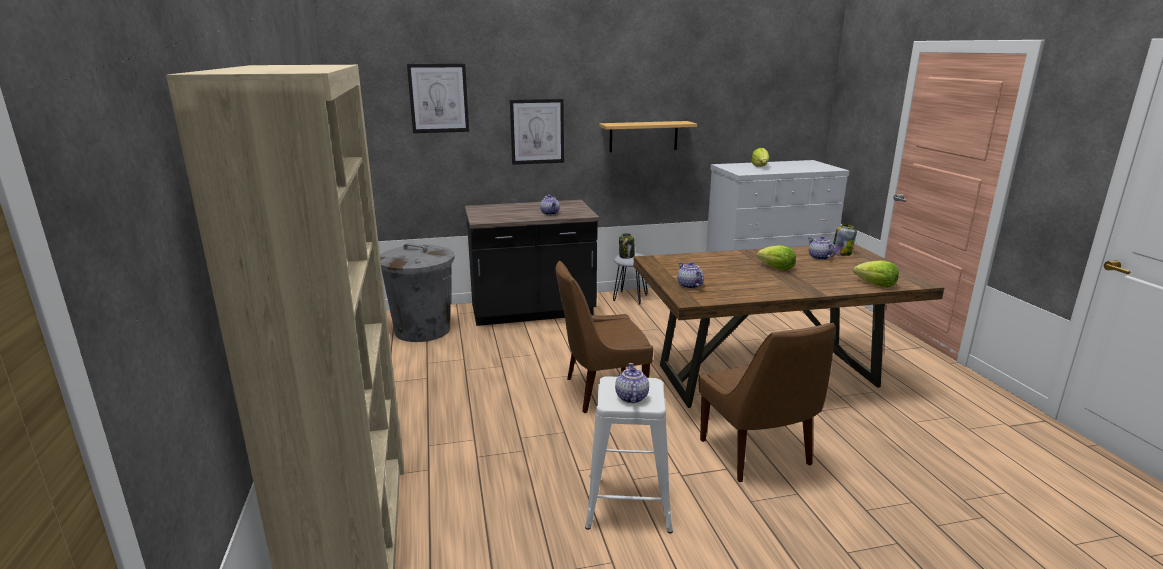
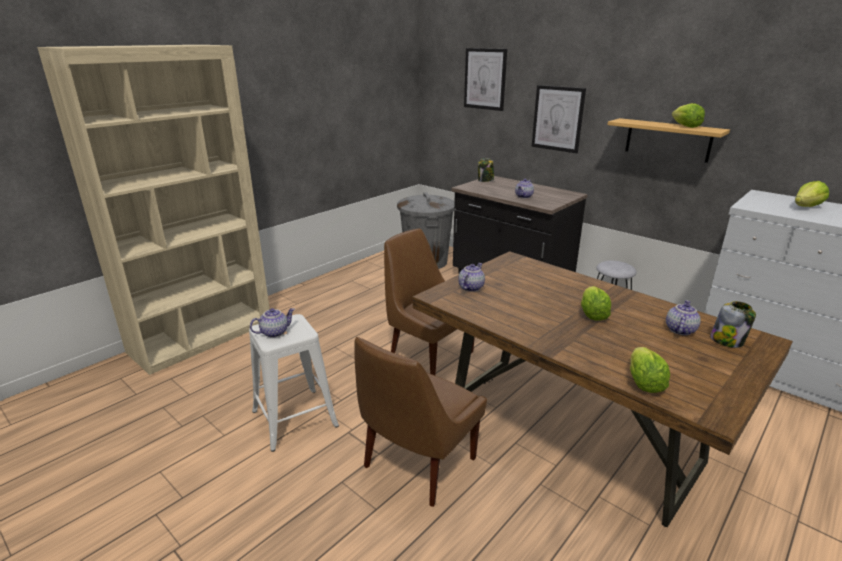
camera: 55 degrees right, 5 degrees up
(626, 256) = (612, 264): jar -> jar (485, 180)
(662, 122) = (685, 126): none -> lettuce

